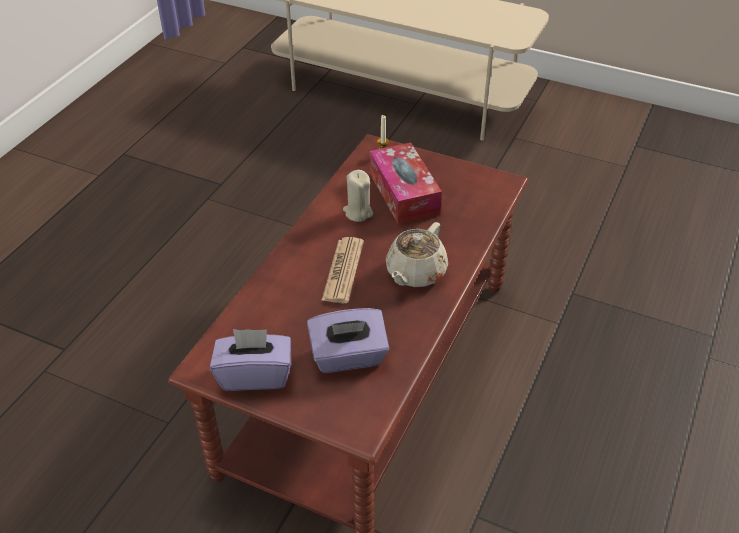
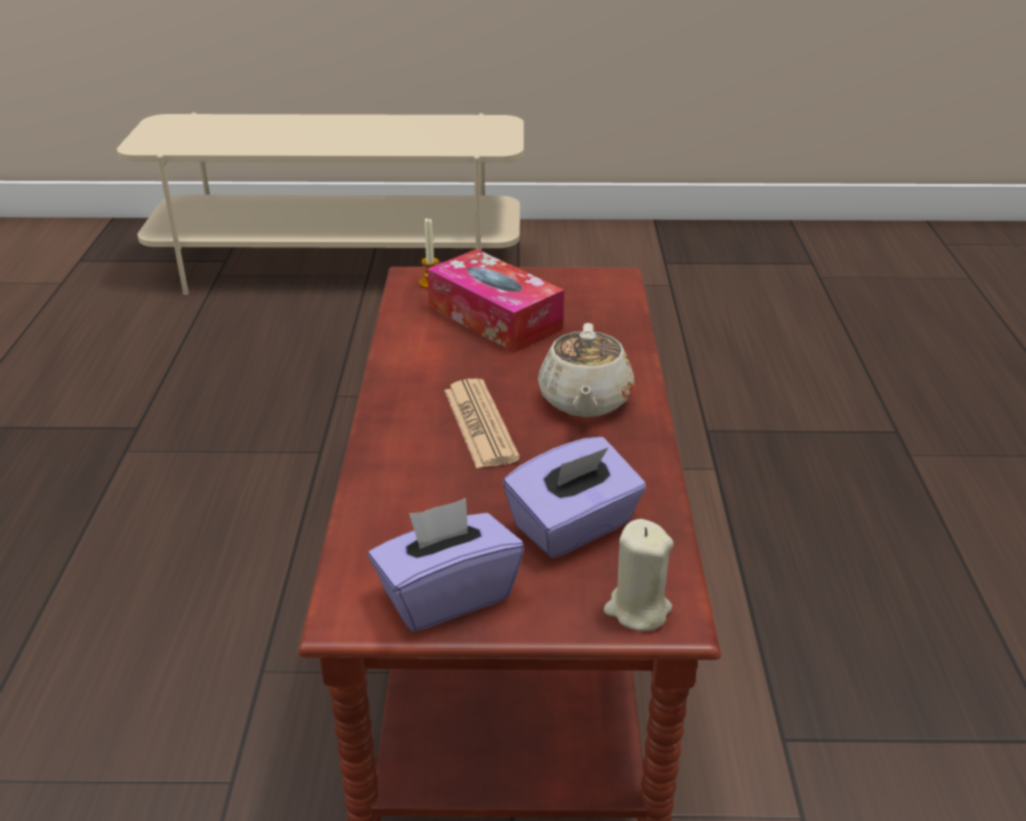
camera: 25 degrees left, 10 degrees down
(358, 212) = (447, 353): beige candle -> beige candle (637, 609)

